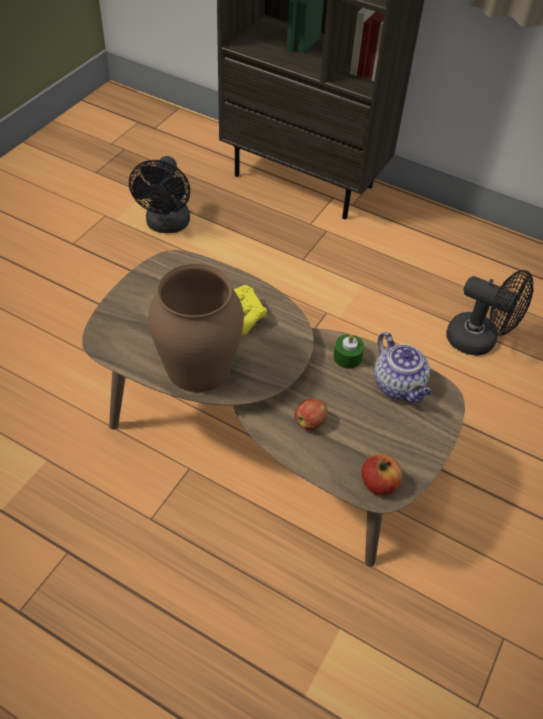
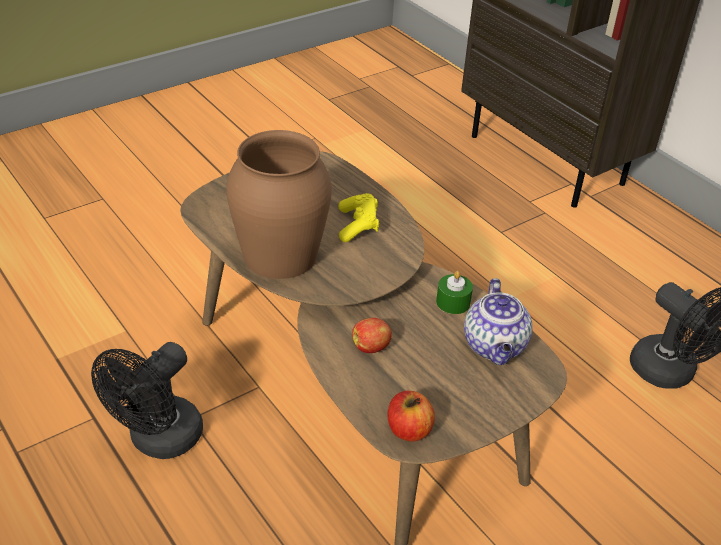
camera: 25 degrees right, 10 degrees down
(167, 225) = (371, 162): black fan -> black fan (158, 441)

